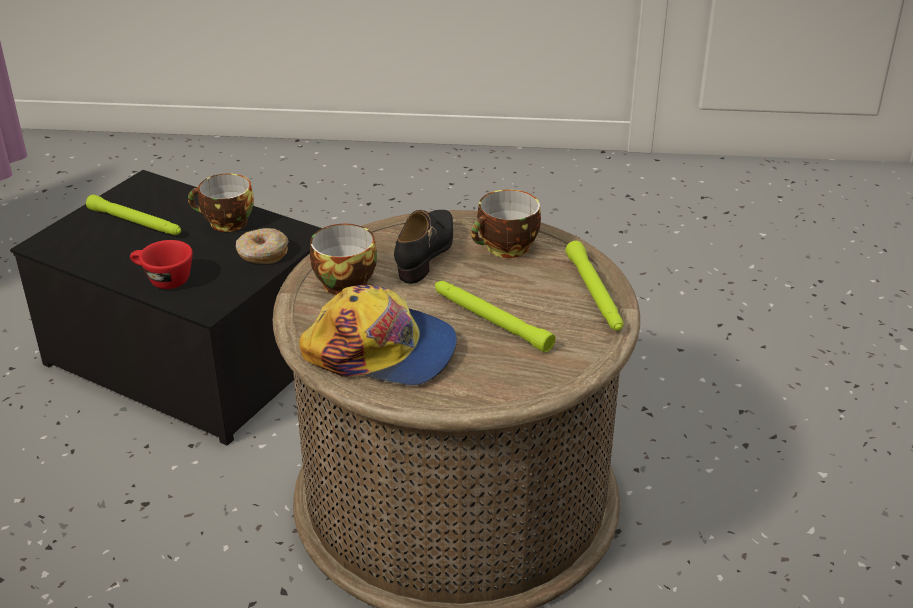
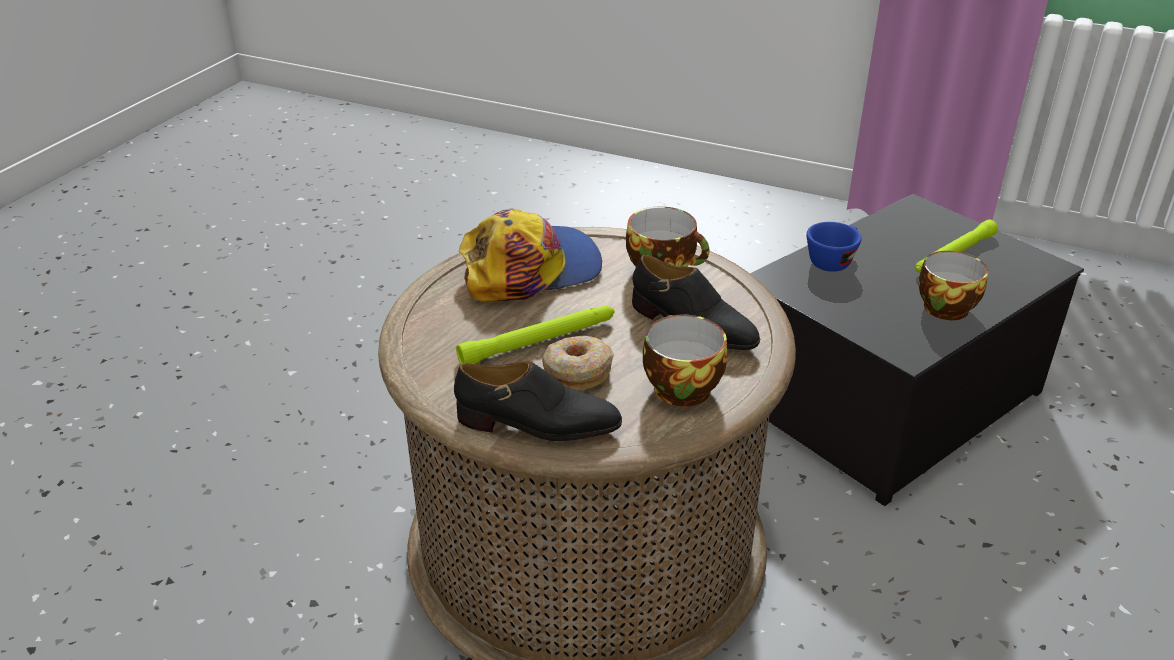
camera: 110 degrees right, 0 degrees up
(163, 280) = (832, 260): red cup -> blue cup
(262, 254) = (869, 321): donut -> donut (577, 372)
(382, 350) = (530, 269): cap -> cap turned 150 degrees counterclockwise
(594, 294) = (538, 424): green flashlight -> black shoe

